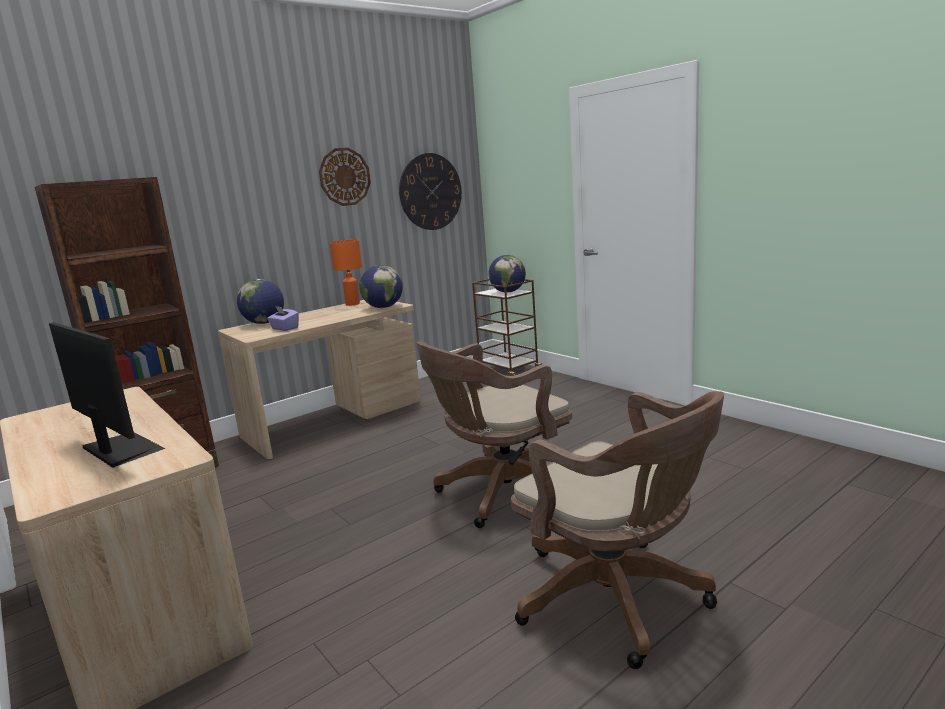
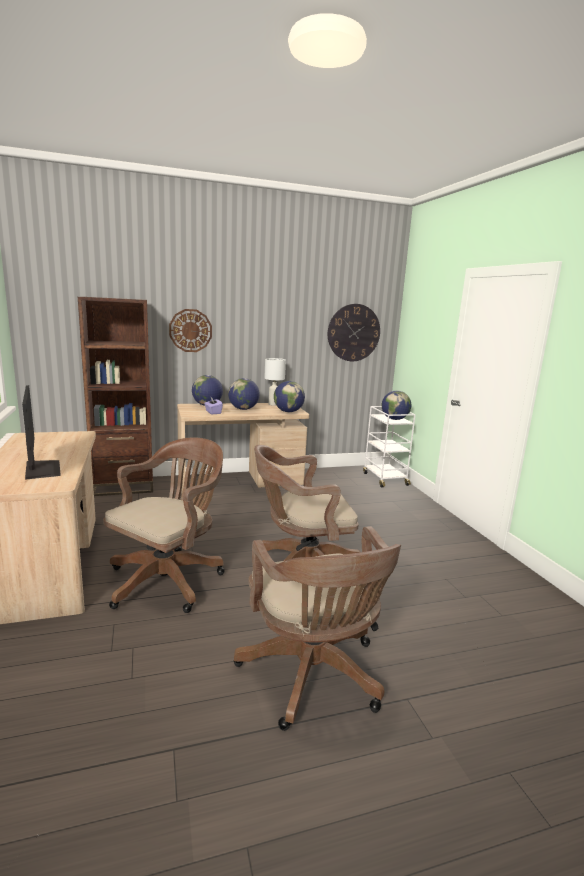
camera: 20 degrees right, 0 degrees up
(321, 316) = (243, 409): none -> globe
(341, 560) = (169, 578): none -> brown office chair
(344, 177) = (287, 313): wall clock -> wall clock (190, 330)
(353, 304) = (273, 404): orange table lamp -> white table lamp
(508, 370) = (384, 479): brown cart -> white cart

